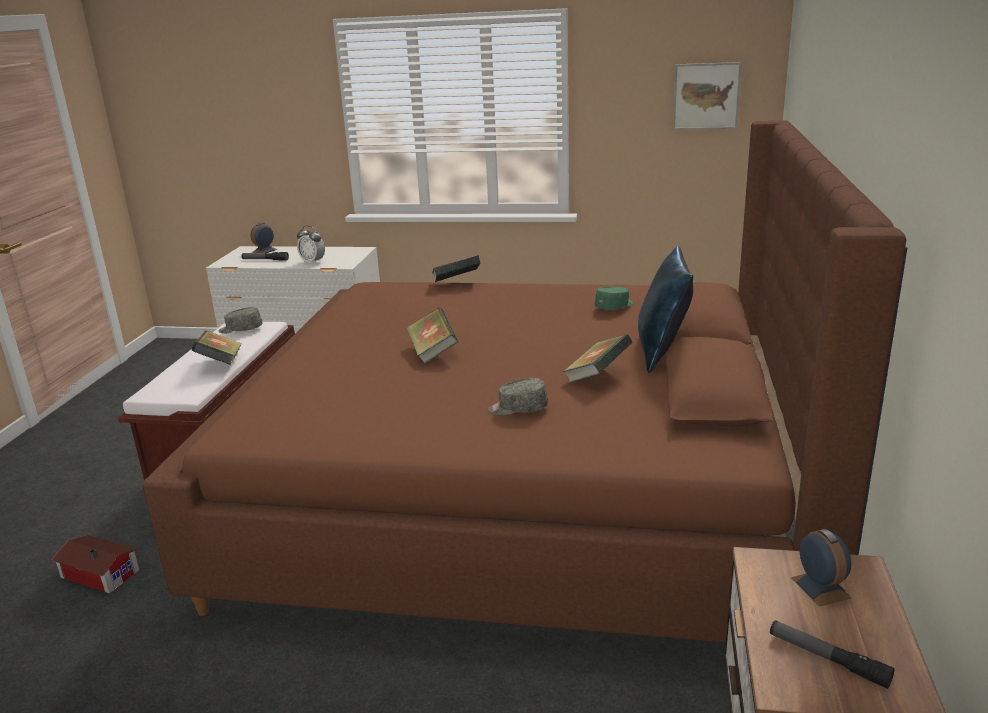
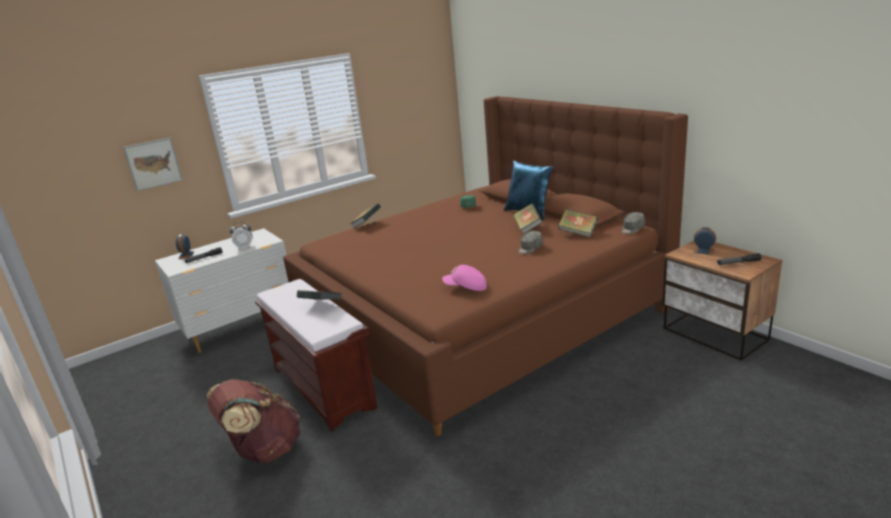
camera: 45 degrees left, 0 degrees up
(94, 508) = (263, 450): none -> brown backpack
(100, 572) = (343, 462): toy house -> none
(240, 329) = (282, 292): grey cap -> grey cap (632, 229)
(323, 420) = (466, 288): none -> pink cap
(432, 352) = (438, 249): book -> book (577, 233)
(706, 96) = (424, 93): picture -> picture (153, 164)

